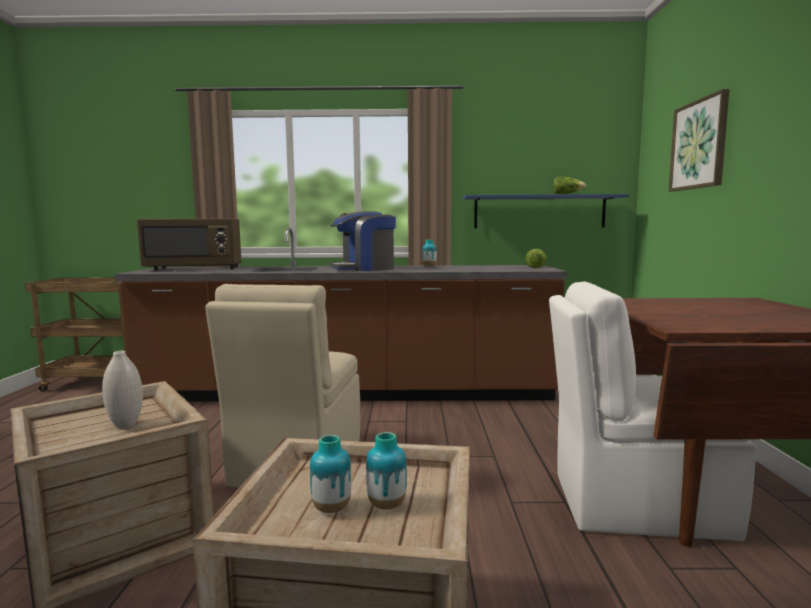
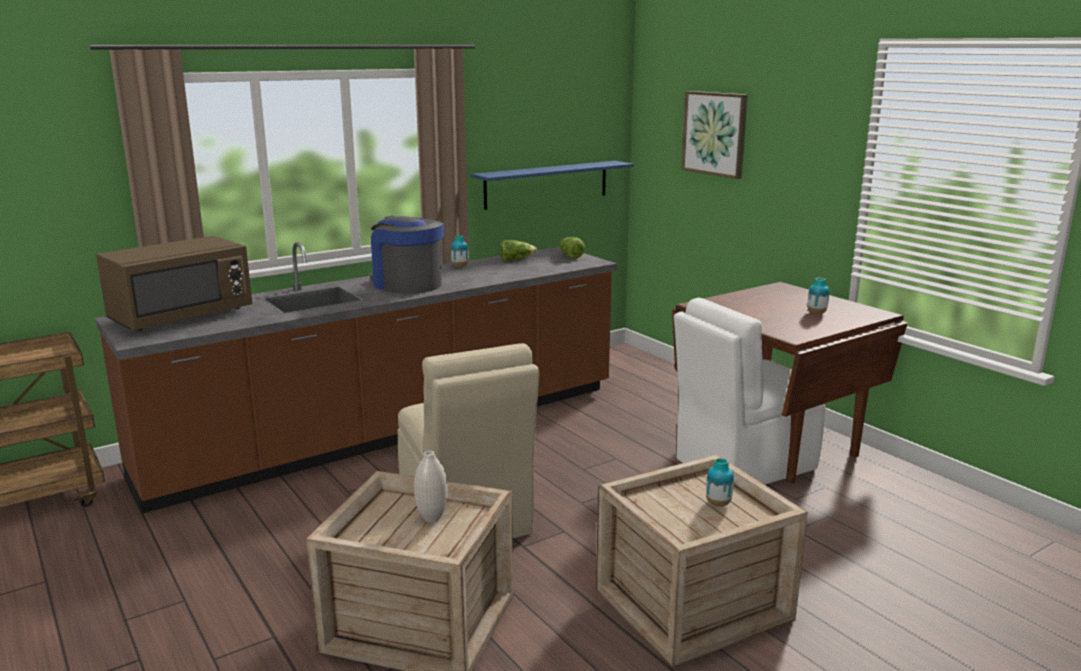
camera: 35 degrees left, 10 degrees up
(331, 508) = (695, 516): vase -> vase (816, 313)
(364, 268) = (407, 284): coffee machine -> coffee machine turned 105 degrees clockwise
(567, 194) = (577, 166): lettuce -> lettuce (516, 260)

